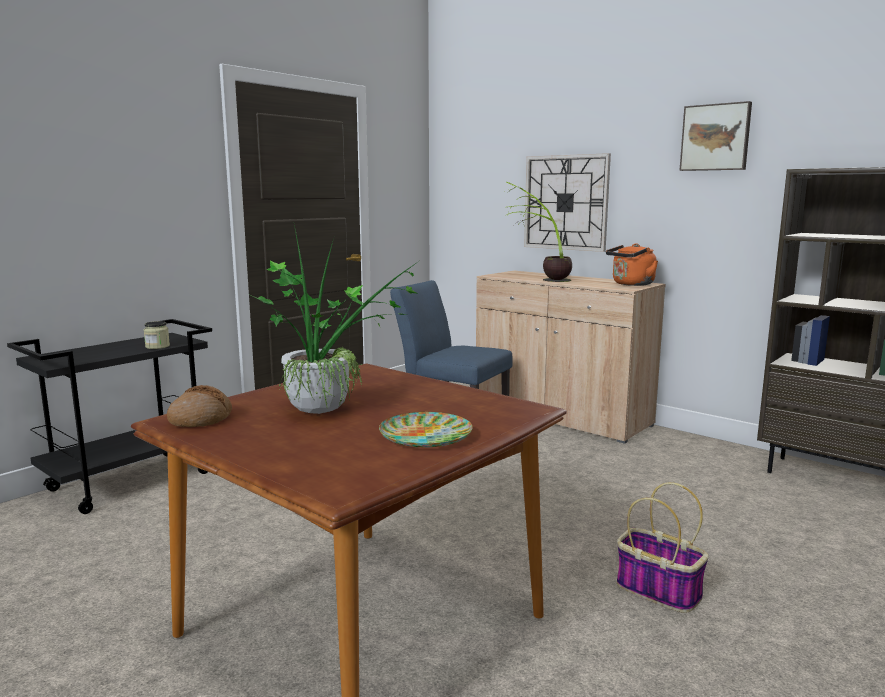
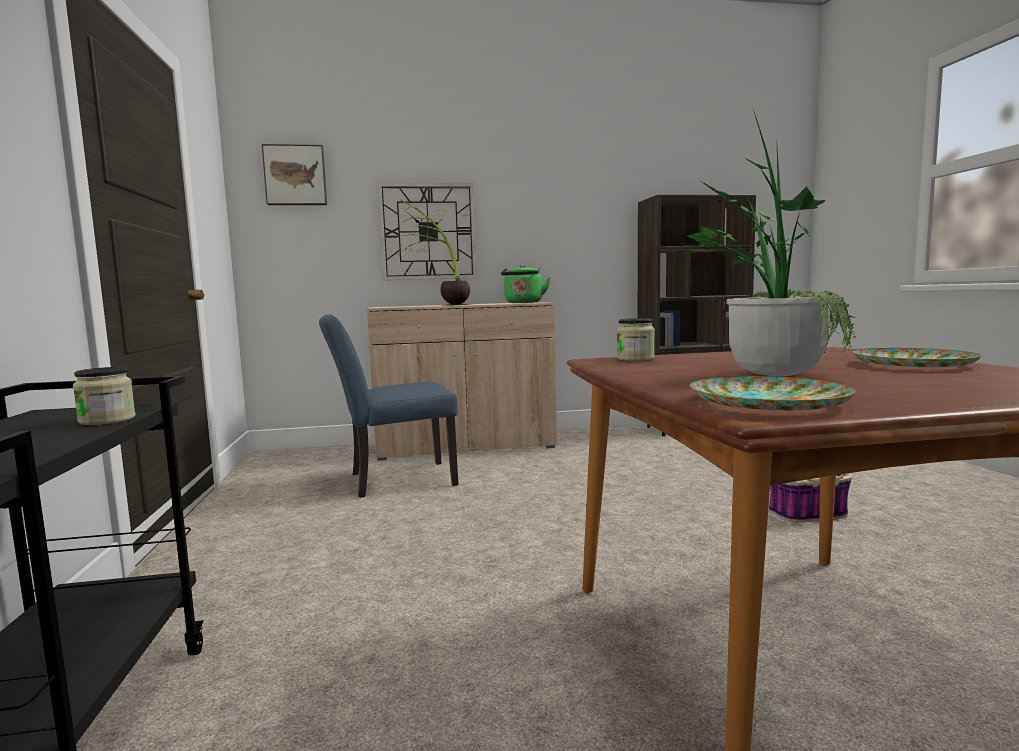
camera: 50 degrees left, 5 degrees down
(201, 419) = (766, 402): bread -> plate
(381, 374) = (635, 358): none -> jar
(631, 284) = (523, 302): orange kettle -> green kettle
(715, 137) = (567, 174): picture -> picture (295, 175)

